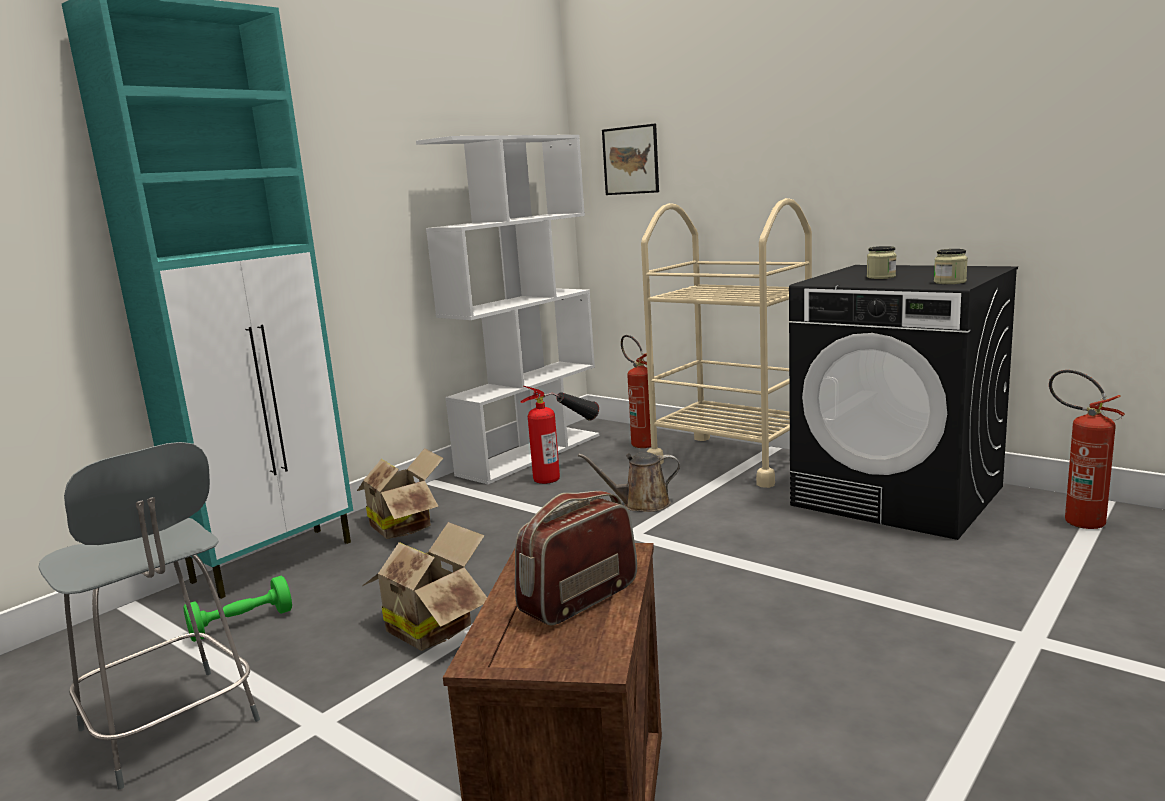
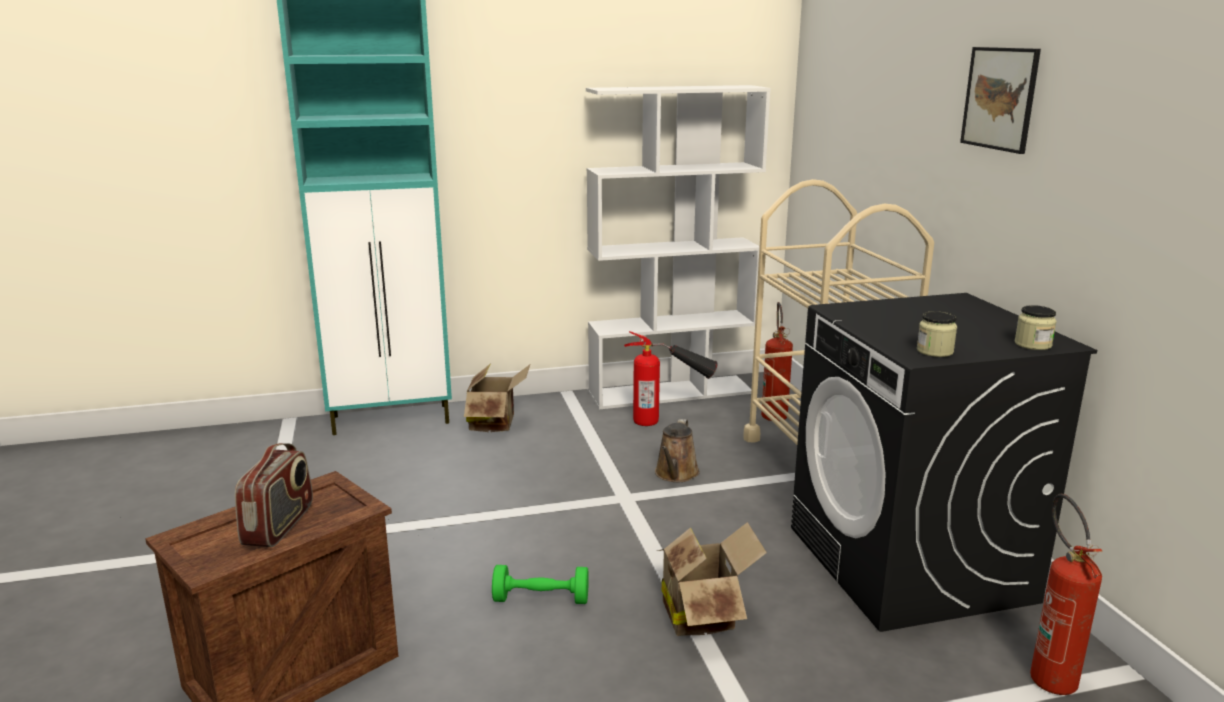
camera: 35 degrees right, 5 degrees up
(171, 728) = (208, 510): grey chair -> none
(242, 624) = (318, 458): green dumbbell -> green dumbbell (541, 599)
(433, 627) = (400, 510): cardboard box -> cardboard box (703, 614)
(578, 598) = (279, 525): radio -> radio turned 105 degrees clockwise
(631, 160) = (829, 119): picture -> picture (999, 98)
(641, 504) = (676, 474): brown watering can -> brown watering can turned 105 degrees counterclockwise
(881, 277) = (911, 321): jar -> jar (1032, 344)

